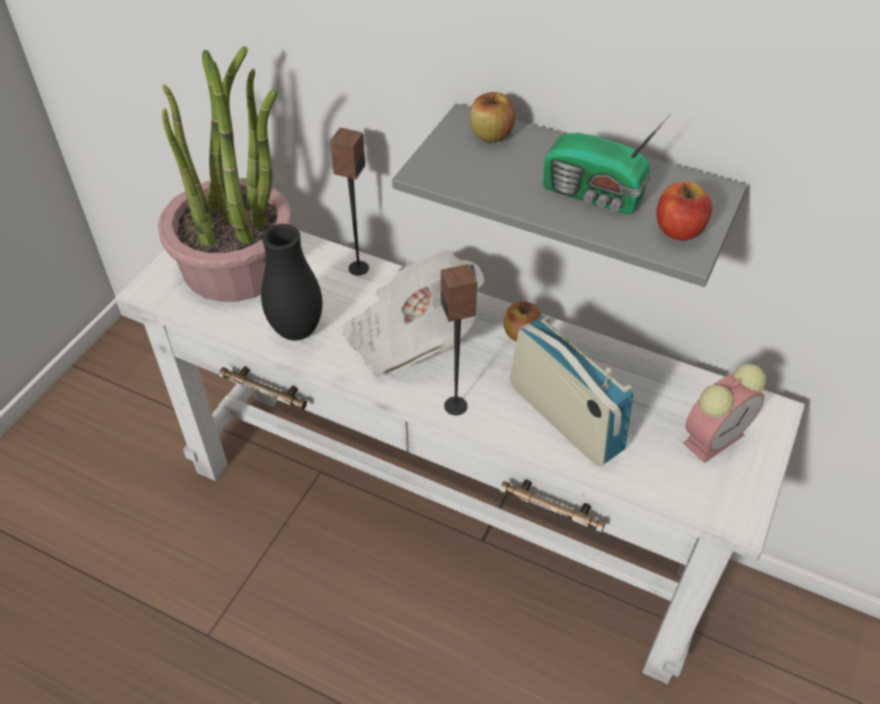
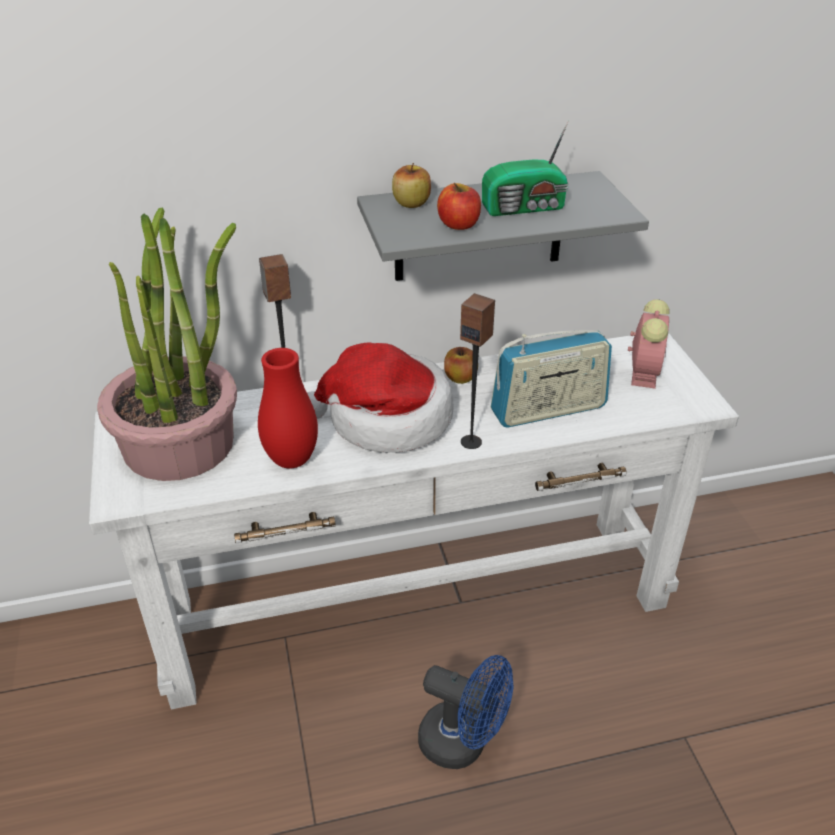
camera: 40 degrees left, 10 degrees down
(297, 330) = (291, 460): black vase -> red vase
(365, 662) = (463, 743): none -> blue fan
(411, 337) = (386, 419): newspaper -> hat
(564, 418) = (548, 410): radio -> radio turned 150 degrees clockwise
(679, 230) = (599, 205): apple -> apple (459, 225)

